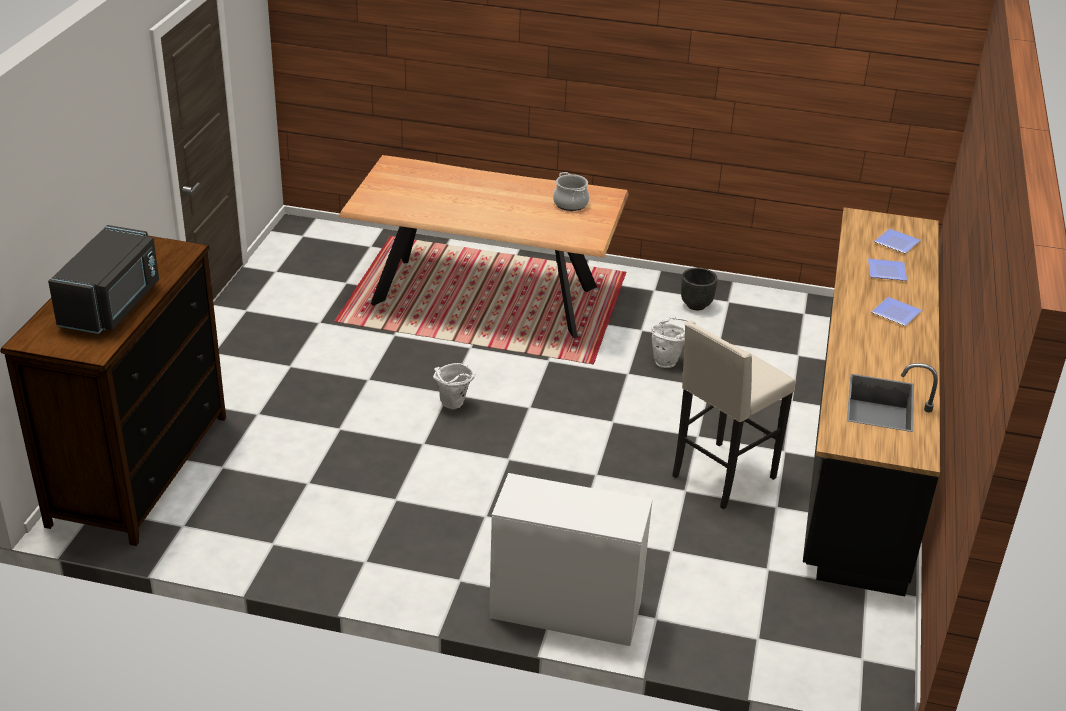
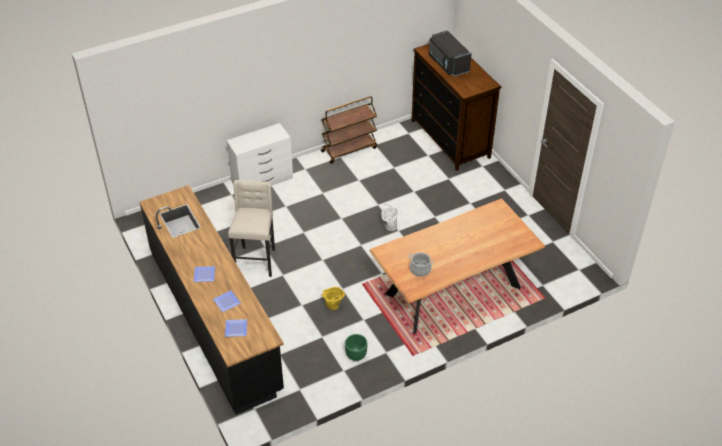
camera: 140 degrees right, 10 degrees up
(329, 565) = (349, 149): none -> brown cart
(667, 361) = (333, 308): white bucket -> yellow bucket
(695, 305) = (356, 355): black planter -> green planter

